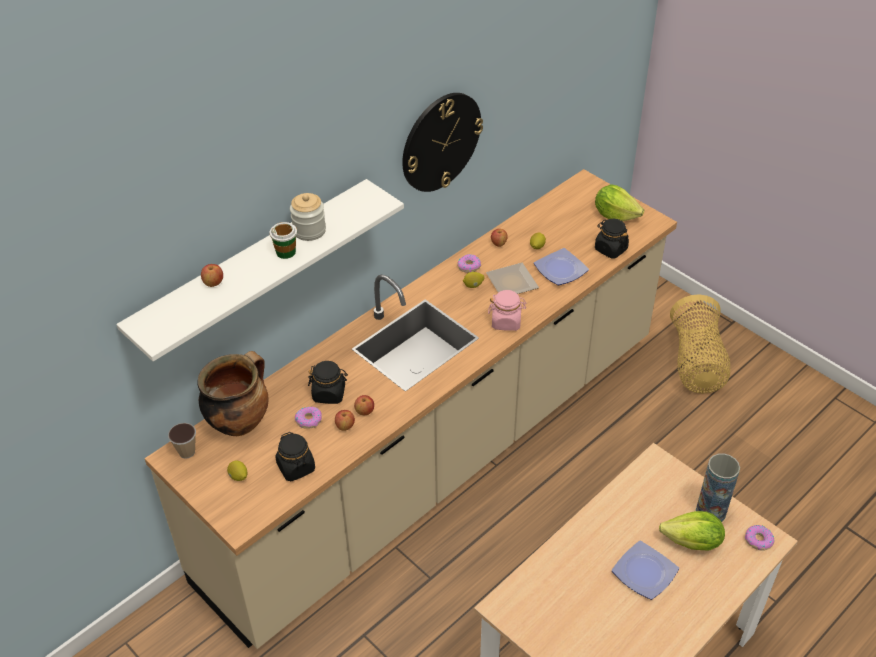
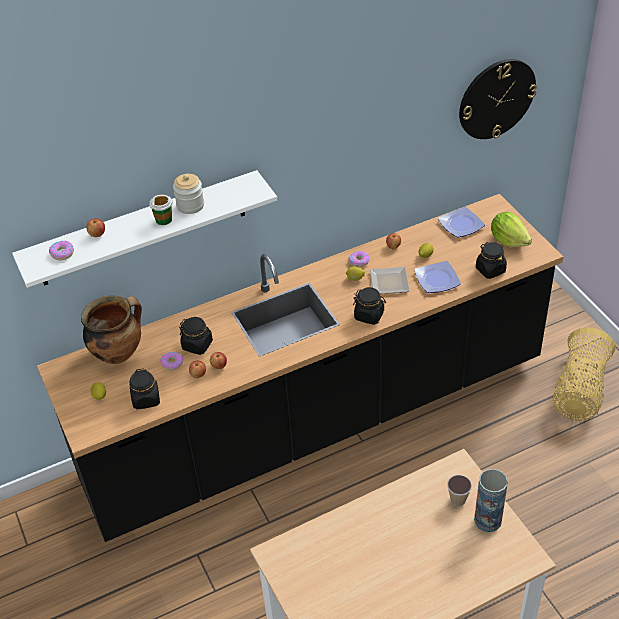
camera: 20 degrees right, 0 degrees up
(187, 452) = (69, 368): cup -> cup (458, 500)
(439, 456) = (316, 422): beige counter -> black counter
(440, 142) = (336, 148): wall clock -> wall clock (496, 99)
(506, 322) = (369, 315): pink jar -> black jar
(644, 574) = (404, 558): plate -> plate (461, 225)
(692, 543) = (459, 543): lettuce -> none
(758, 540) = (519, 555): donut -> donut (62, 253)

